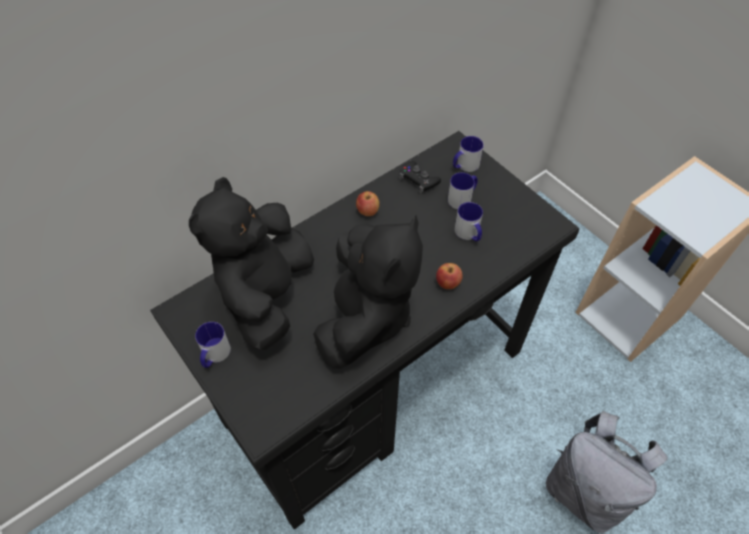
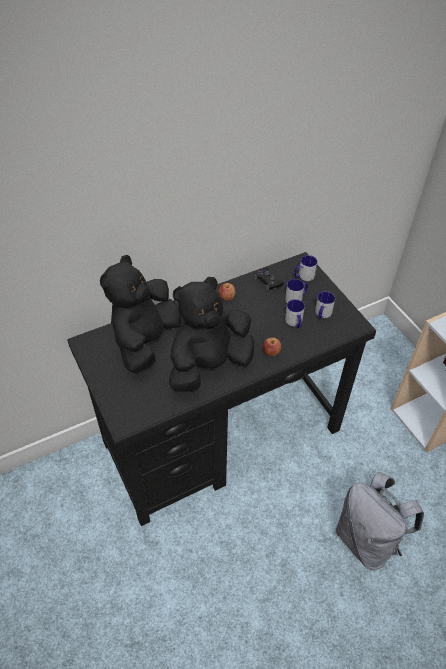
camera: 10 degrees right, 5 degrees down
(214, 355) = (103, 373): mug -> mug (322, 314)
(365, 317) = (209, 365): black plush toy -> black plush toy turned 150 degrees counterclockwise

